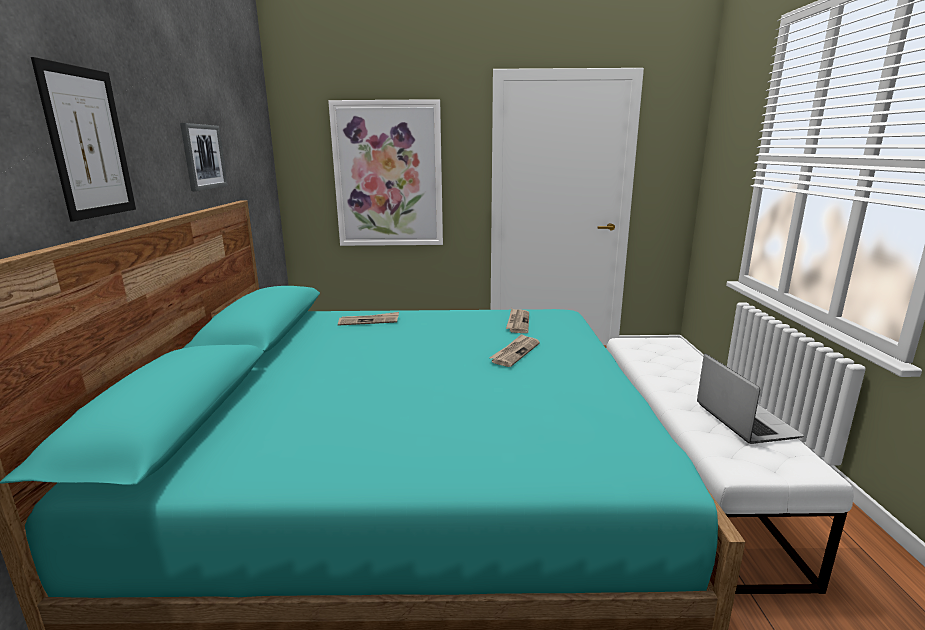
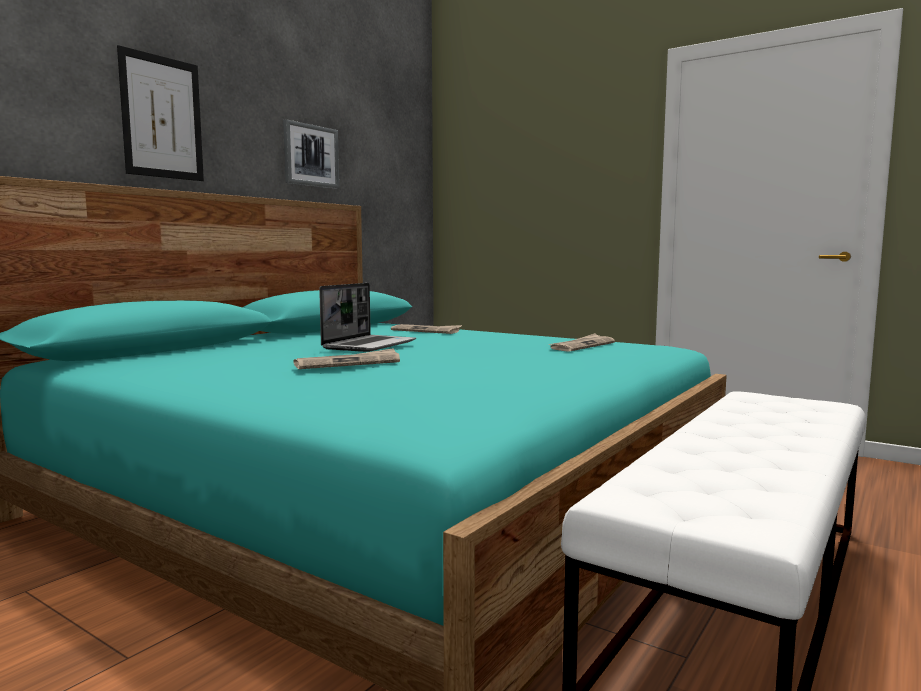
camera: 35 degrees right, 10 degrees down
(388, 175) = (539, 192): picture -> none
(515, 352) = (514, 358): newspaper -> newspaper (348, 363)
(743, 420) = (752, 473): laptop -> laptop (369, 345)

